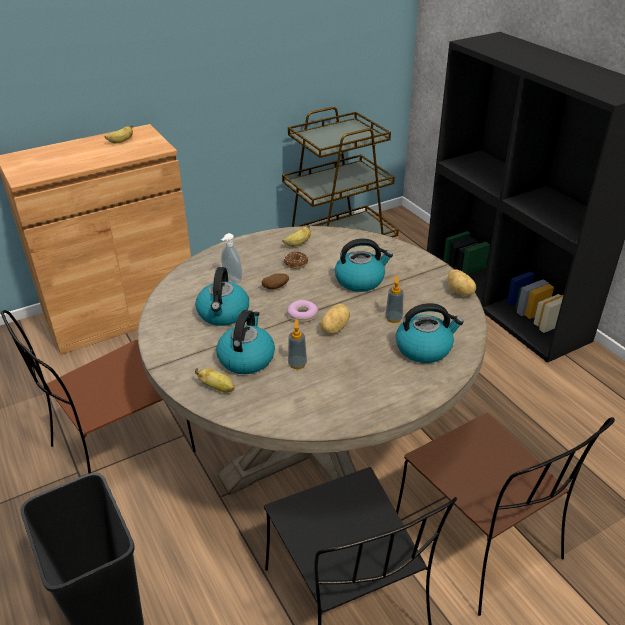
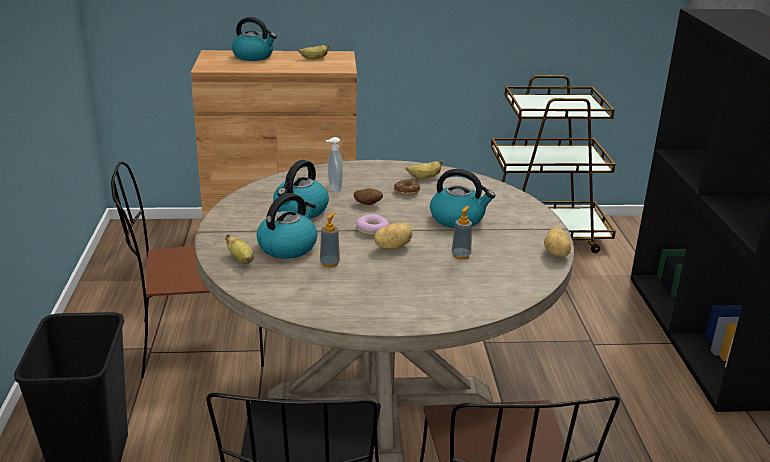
camera: 25 degrees right, 10 degrees down
(424, 348) = (468, 286): kettle -> kettle (254, 56)

